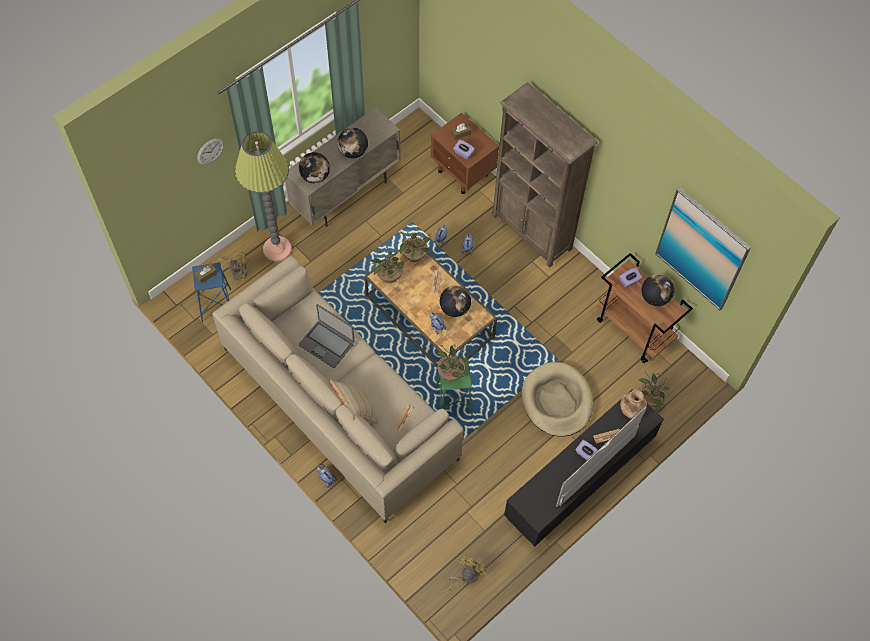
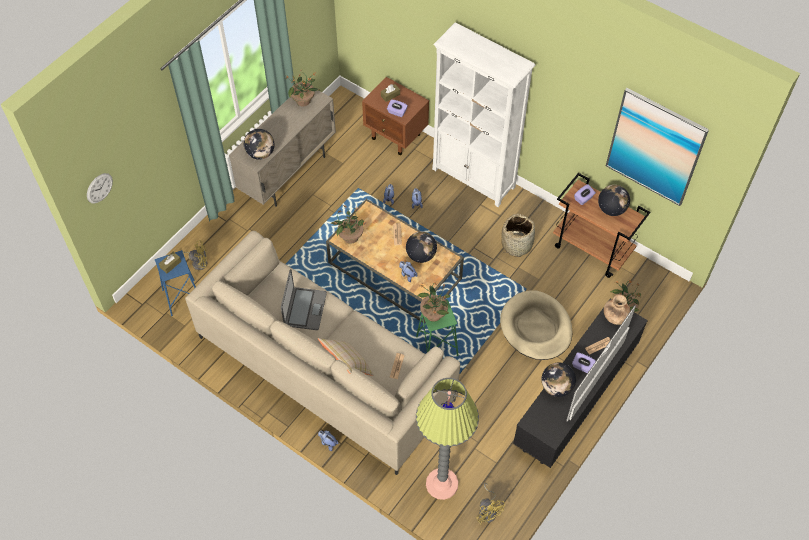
camera: 10 degrees left, 5 degrees down
(210, 151) = (157, 136): wall clock -> wall clock (99, 188)
(277, 249) = (232, 235): floor lamp -> floor lamp (442, 484)
(327, 344) = (304, 309): laptop -> laptop turned 105 degrees counterclockwise
(353, 152) = (292, 125): globe -> globe (556, 387)
(415, 256) = (371, 214): potted plant -> potted plant (303, 101)
(465, 576) = (488, 511): yellow fan -> yellow fan turned 135 degrees clockwise
(532, 232) = (474, 178): brown bookcase -> white bookcase
(559, 310) = (517, 244): none -> basket

